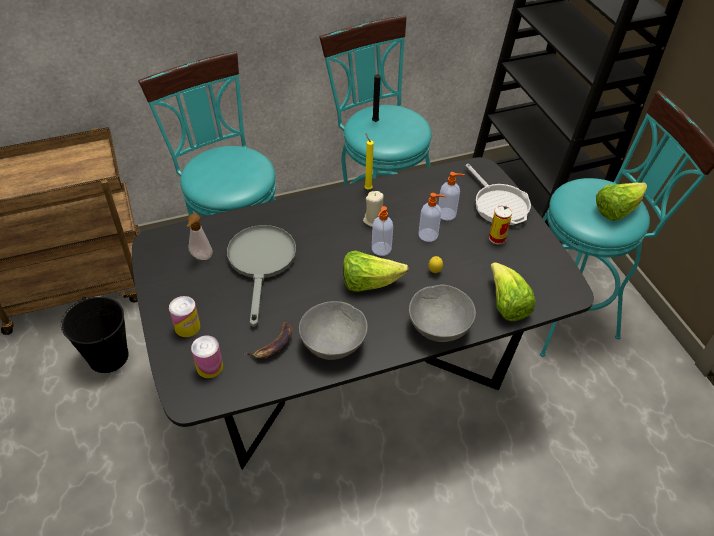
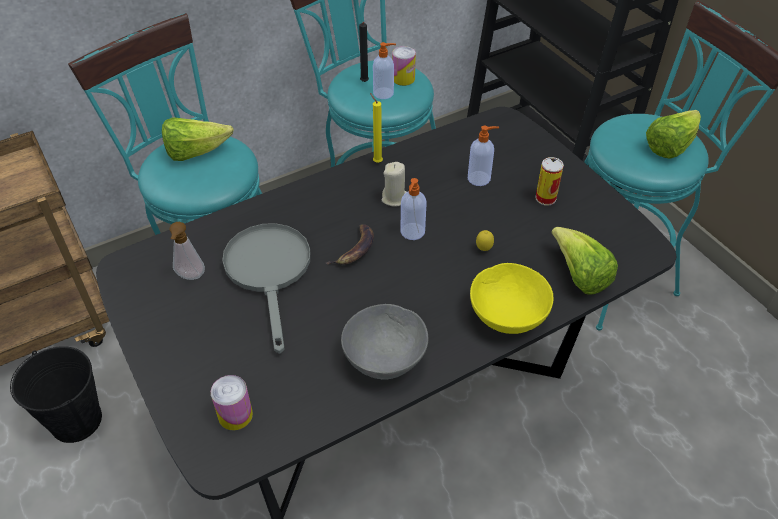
camera: 10 degrees left, 0 degrees up
(187, 327) = (194, 368): can -> can (403, 79)
(273, 345) = (310, 372): banana -> banana (355, 250)
(369, 283) = (408, 275): lettuce -> lettuce (195, 152)
(429, 235) = (465, 206): soap dispenser -> soap dispenser (384, 93)
(439, 326) = (507, 315): grey bowl -> yellow bowl
(499, 204) = (536, 159): frying pan -> none

